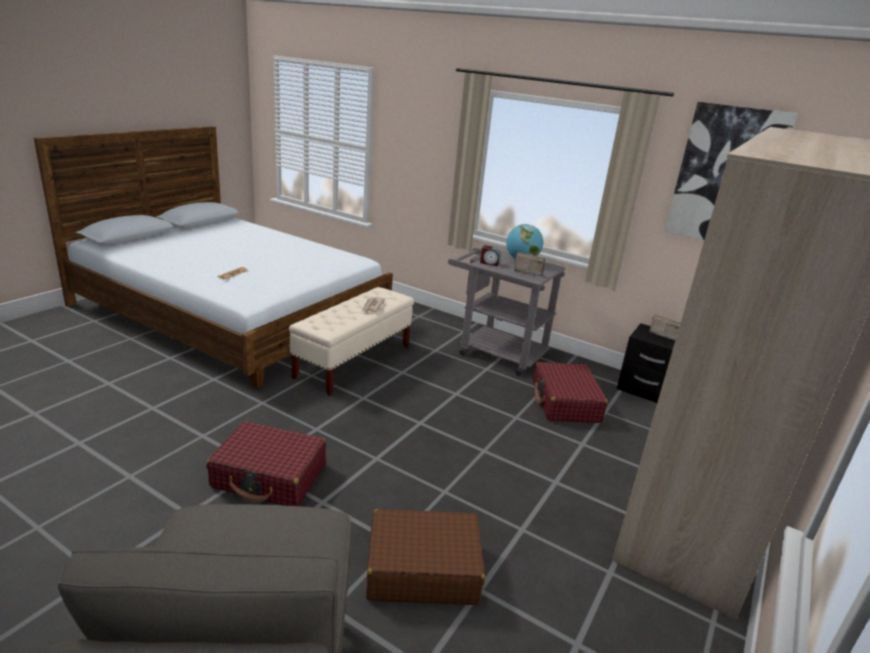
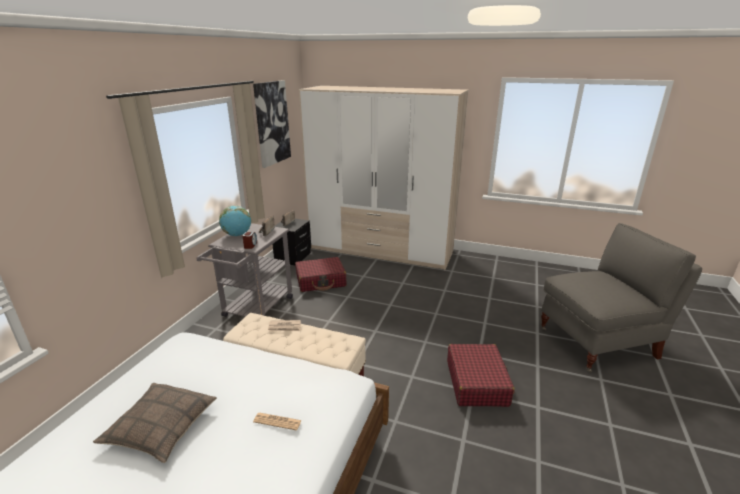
camera: 100 degrees left, 0 degrees up
(268, 252) = (161, 427): none -> pillow
(422, 569) = (493, 313): brown suitcase -> none

